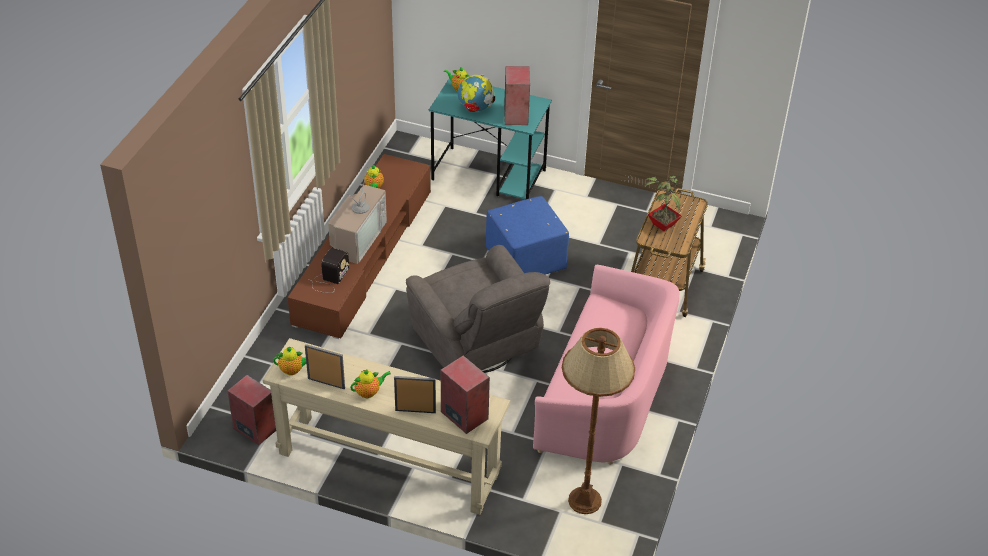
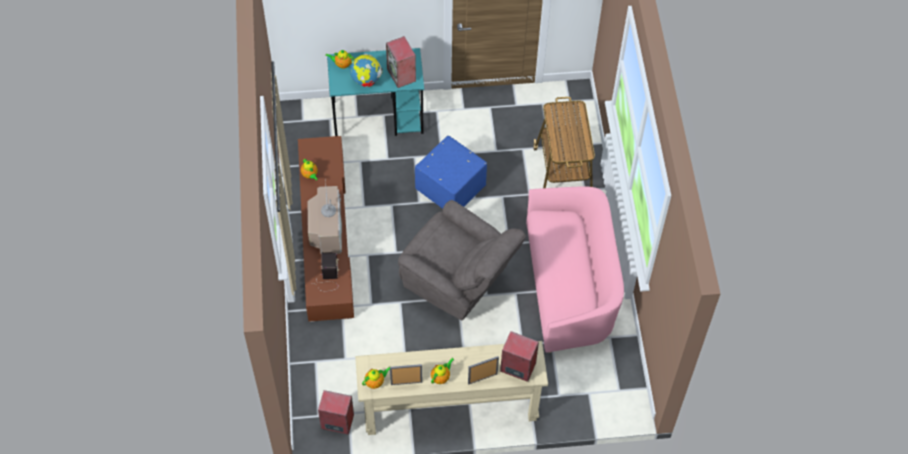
camera: 25 degrees left, 15 degrees up
(584, 501) = (600, 378): brown floor lamp -> none
(662, 224) = (562, 137): potted plant -> none

